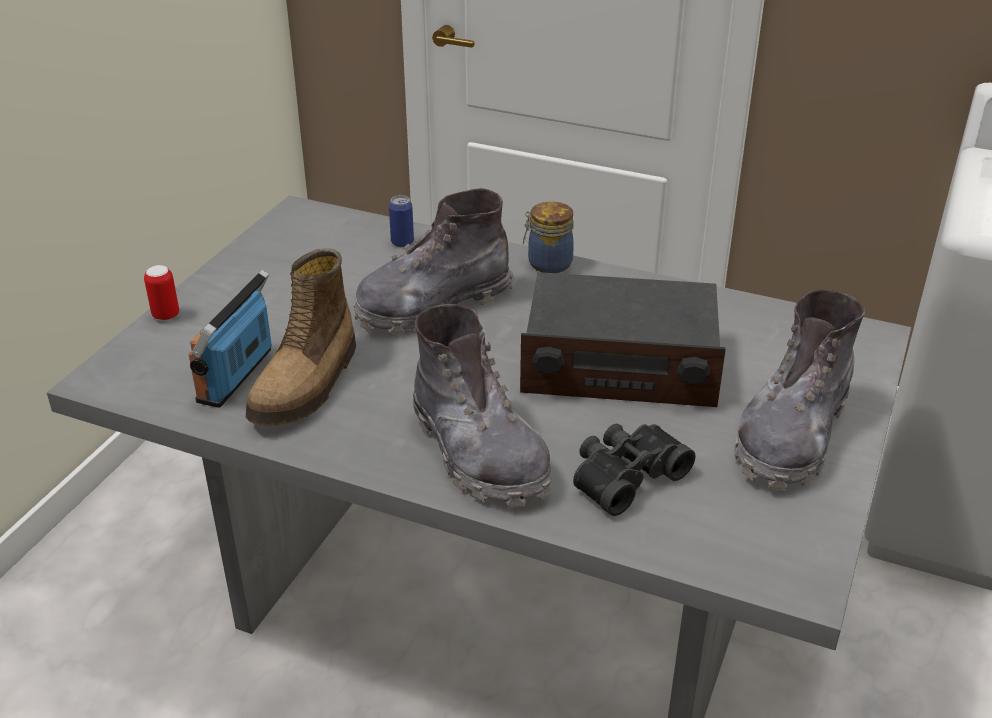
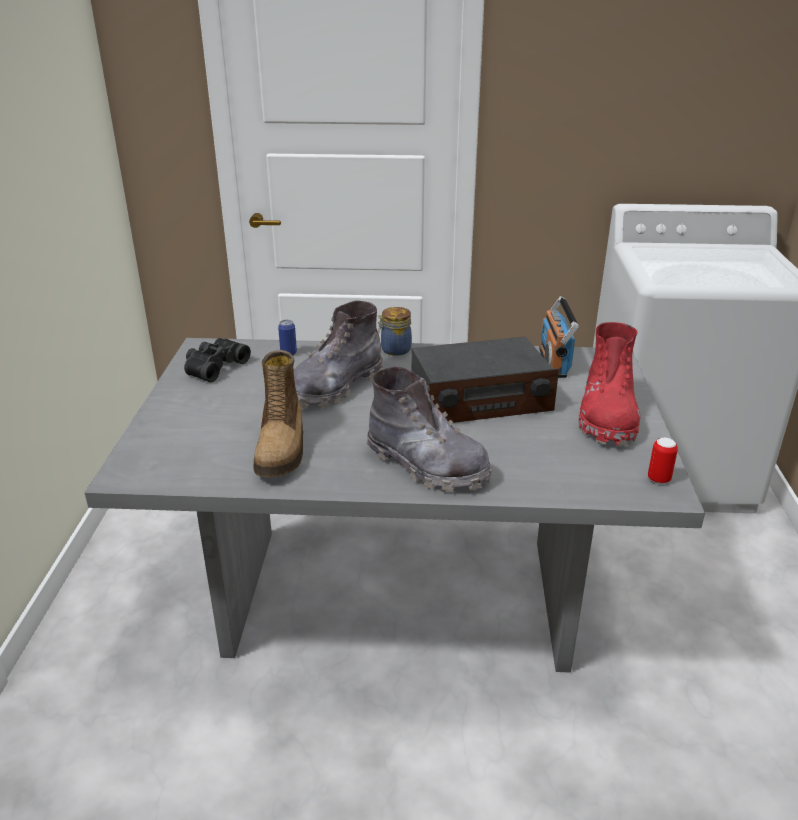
camera: 20 degrees left, 5 degrees down
(166, 315) = (146, 426): can -> can (659, 479)
(236, 375) = (226, 453): radio -> radio (553, 362)
(624, 476) = (526, 458): black binoculars -> black binoculars (214, 367)
(792, 435) = (607, 416): grey boot -> red boot

